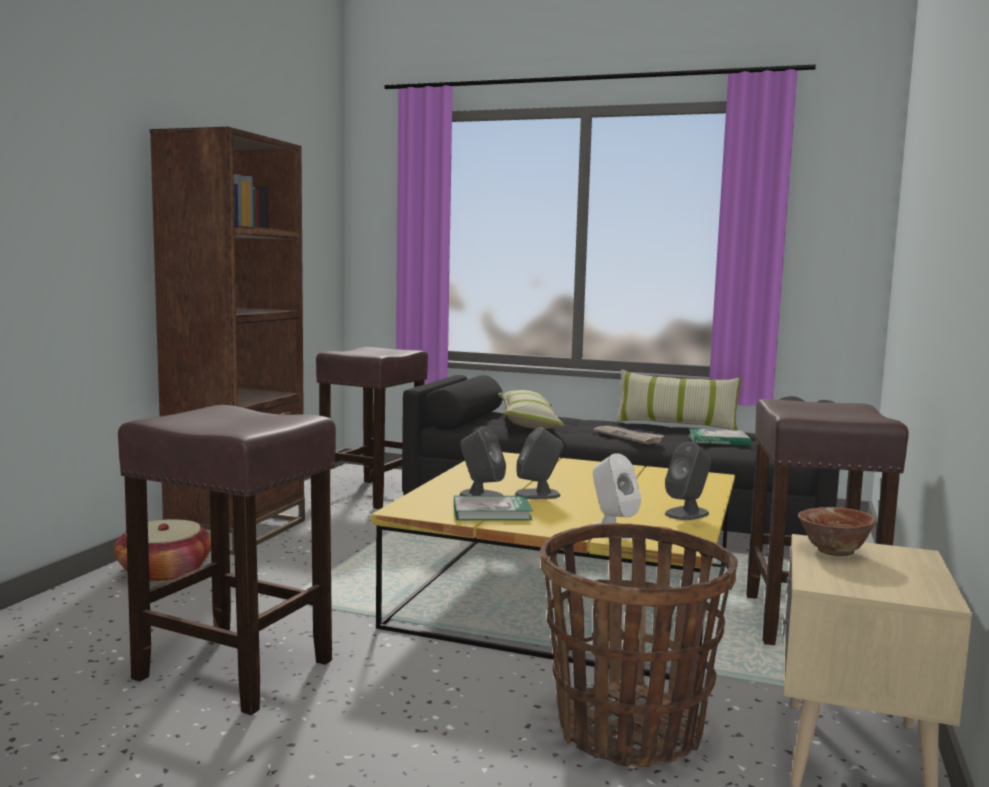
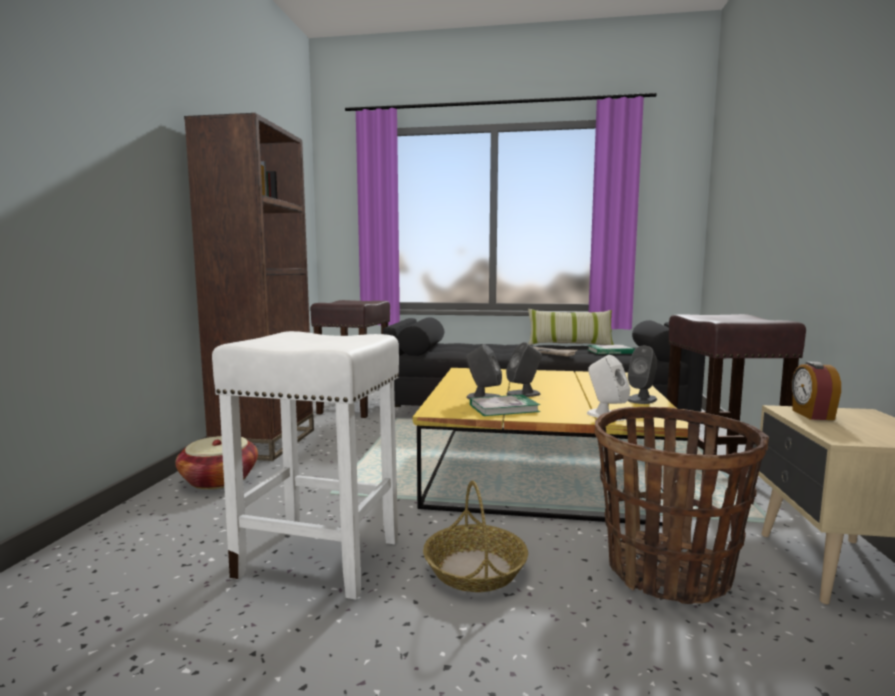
camera: 10 degrees left, 0 degrees up
(237, 670) = (322, 558): brown stool -> white stool
(400, 700) = (474, 569): none -> basket
(528, 423) = (471, 348): pillow -> none
(834, 551) = (811, 415): bowl -> alarm clock

